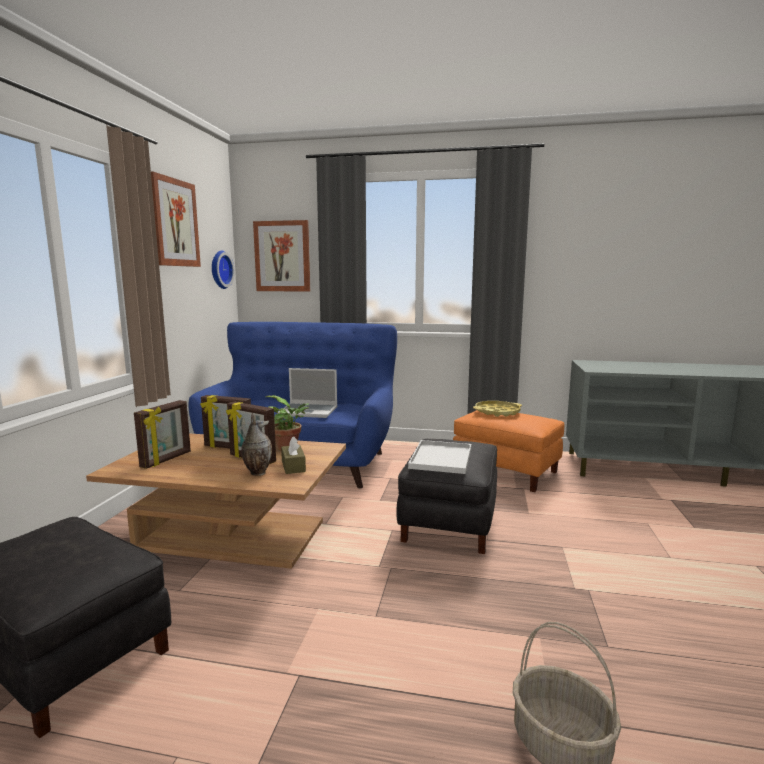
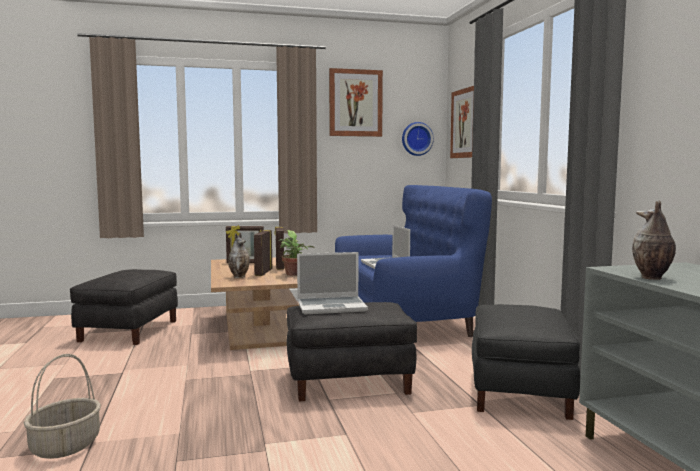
camera: 65 degrees right, 5 degrees down
(293, 466) = (258, 280): brown tissue box -> none
(440, 457) = (332, 306): white tray -> laptop
(497, 412) = (529, 310): yellow tray -> none
(506, 471) = (520, 392): orange ottoman -> black ottoman
(626, 371) = (651, 278): none -> vase

